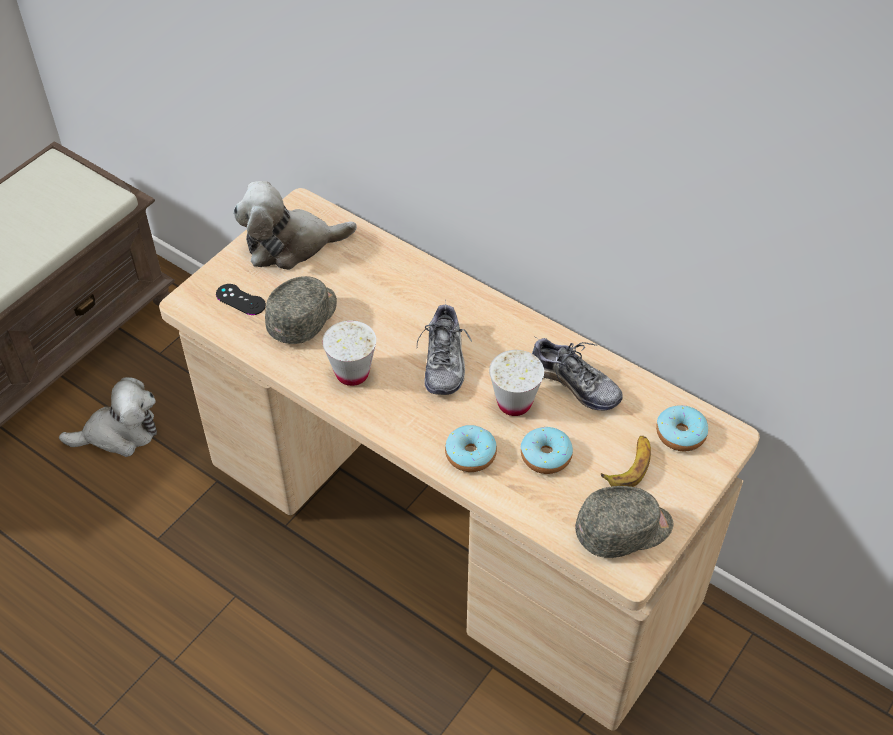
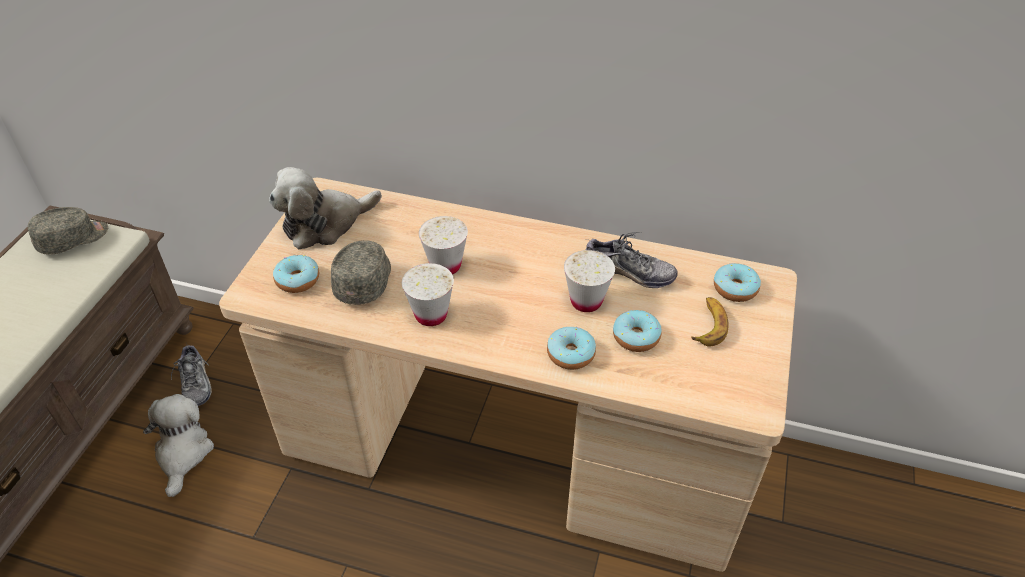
camera: 20 degrees left, 5 degrees down
(119, 433) = (183, 453): plush toy -> plush toy turned 60 degrees counterclockwise
(240, 300) = (298, 280): black game controller -> donut
(390, 324) = (445, 266): none -> white cup
(444, 361) = (508, 283): shoe -> shoe (196, 383)
(624, 531) = (734, 379): grey cap -> grey cap (73, 239)

